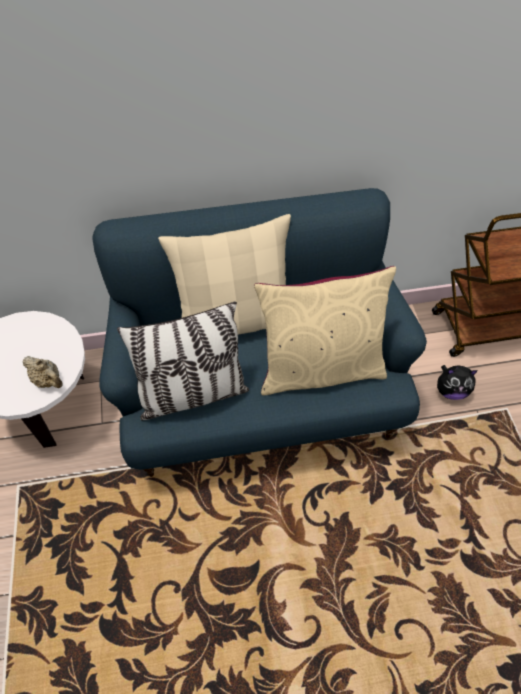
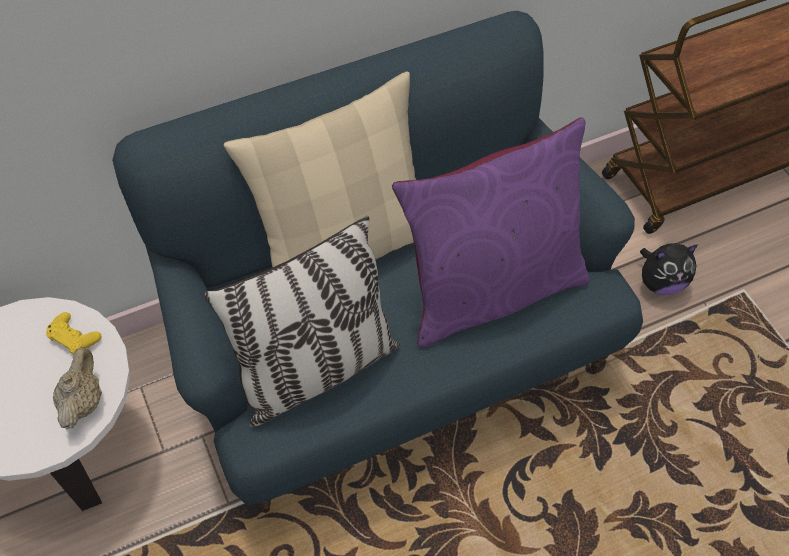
camera: 15 degrees left, 0 degrees up
(48, 380) = (83, 402): beige teapot -> beige teapot turned 105 degrees counterclockwise
(56, 340) = (74, 337): none -> yellow game controller
(319, 368) = (490, 290): beige pillow -> purple pillow

